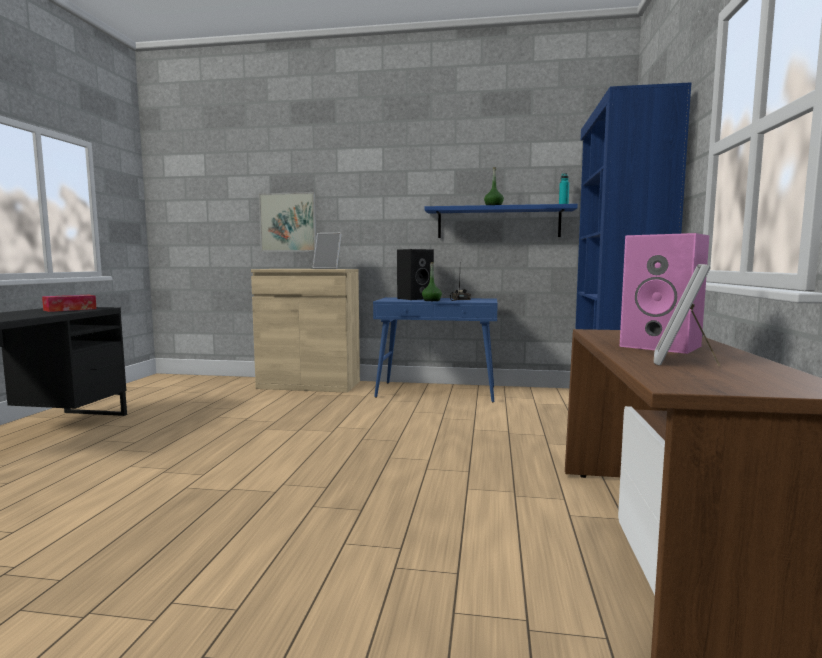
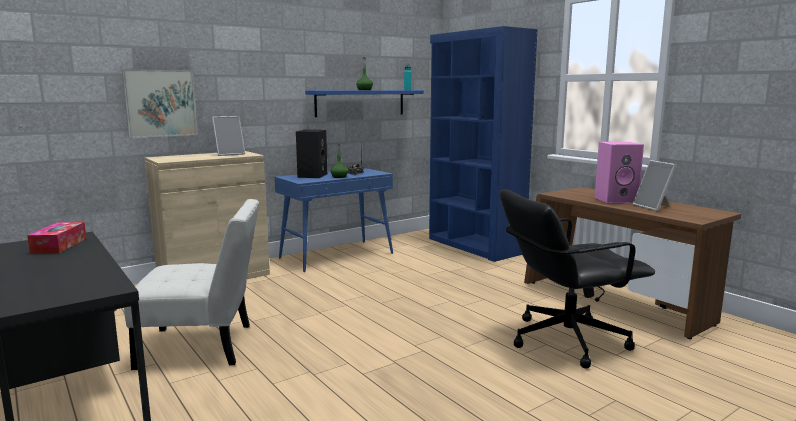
camera: 45 degrees left, 5 degrees up
(176, 426) = (203, 346): none -> white chair
(437, 556) = (565, 340): none -> black office chair

